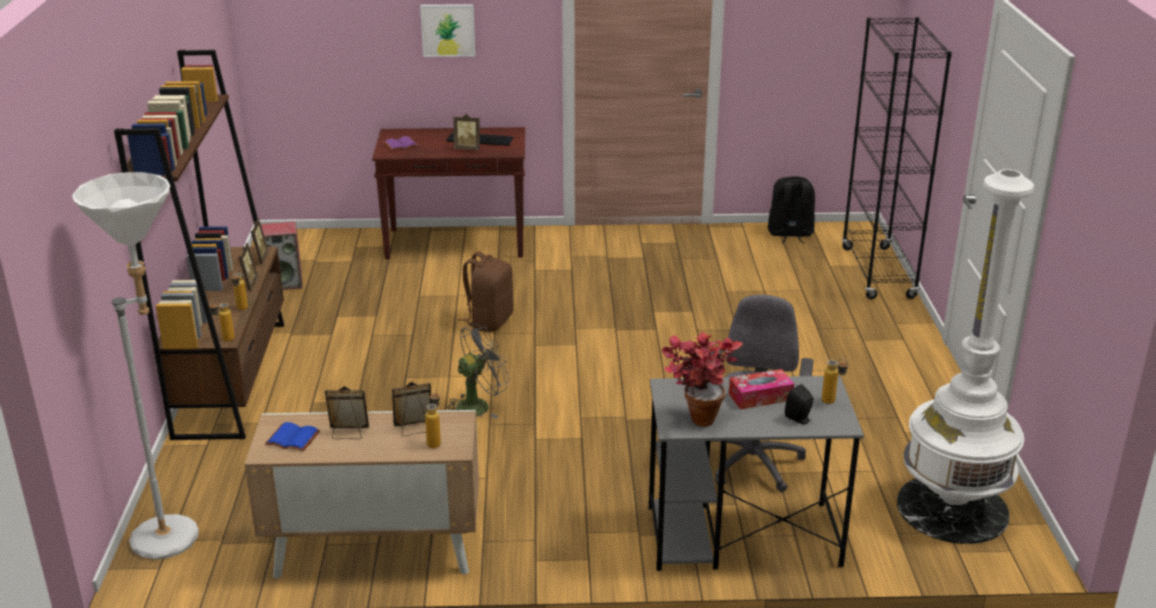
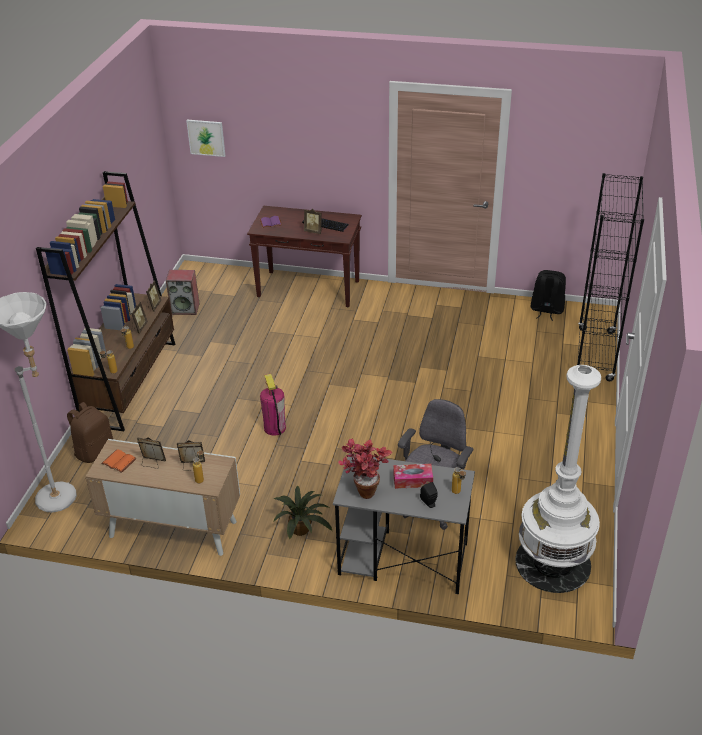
camera: 15 degrees right, 10 degrees up
(291, 439) = (118, 462): blue book -> orange book
(448, 30) = (309, 145): picture -> picture (206, 137)
(478, 405) = (274, 428): grey fan -> fire extinguisher
(489, 321) = (306, 359): brown backpack -> brown backpack (94, 451)
(576, 522) = (302, 529): none -> potted plant

